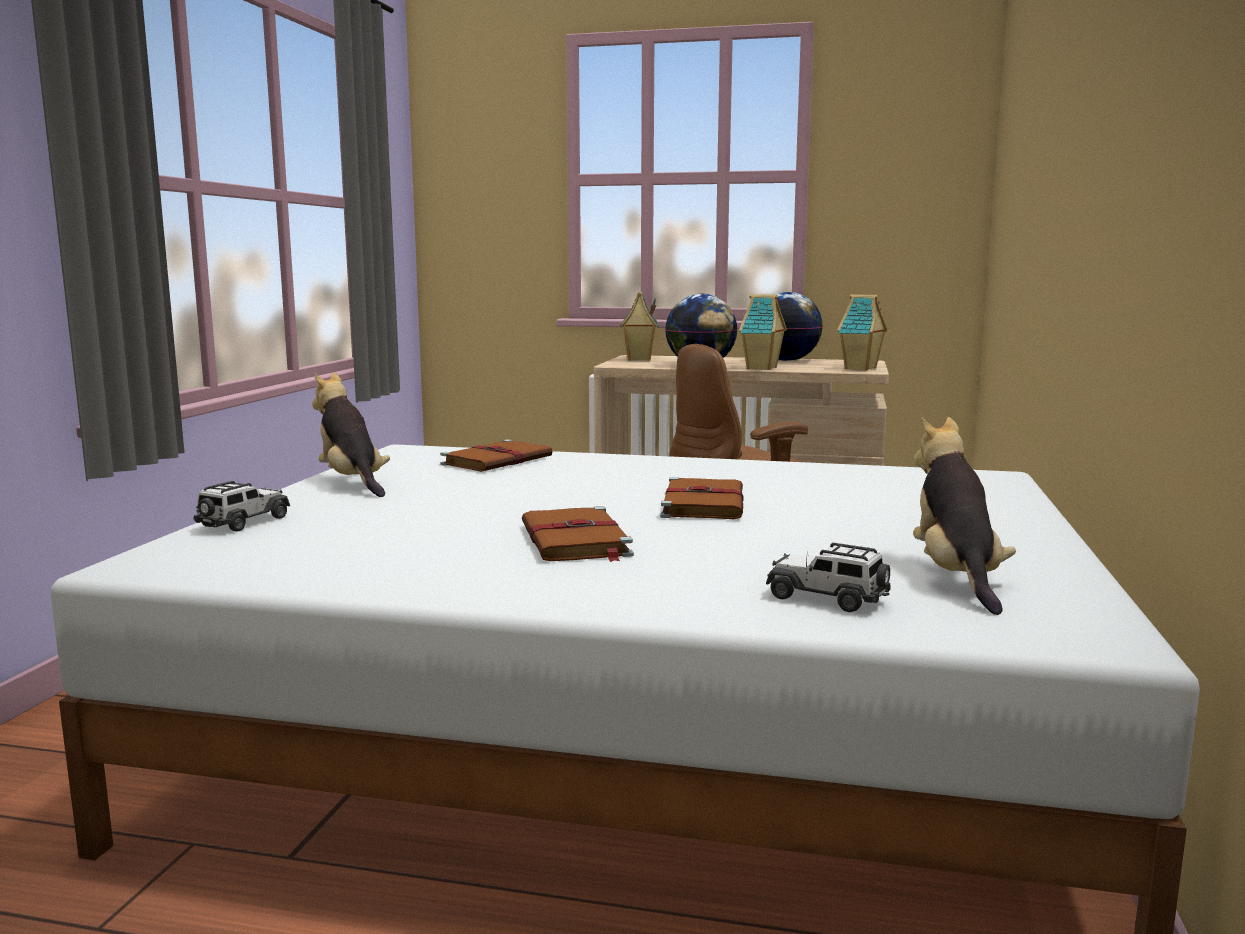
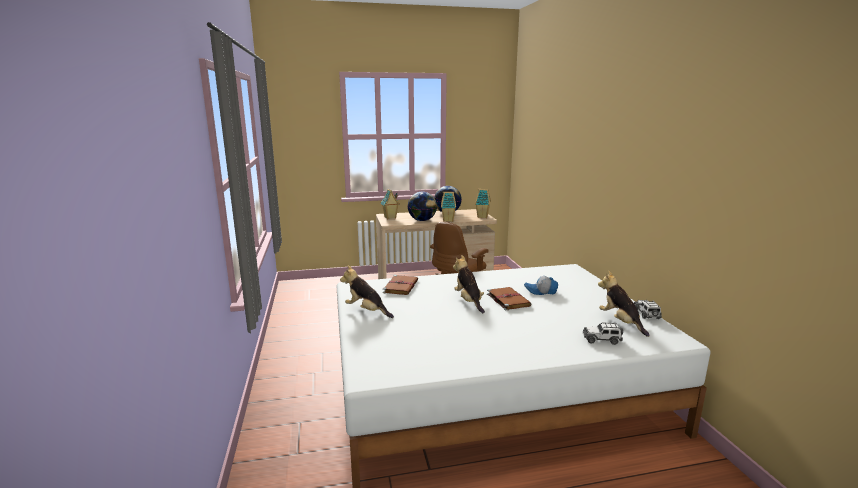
camera: 25 degrees left, 5 degrees up
(243, 523) = (365, 344): toy car -> toy car (647, 314)
(575, 541) = (497, 329): brown book -> none
(600, 495) = (468, 301): none -> plush toy
(822, 501) = (541, 291): none -> cap

